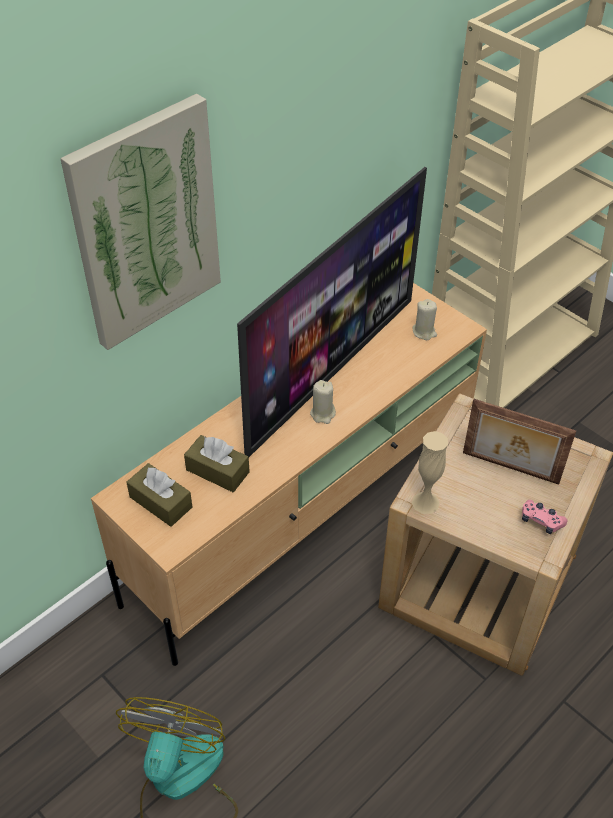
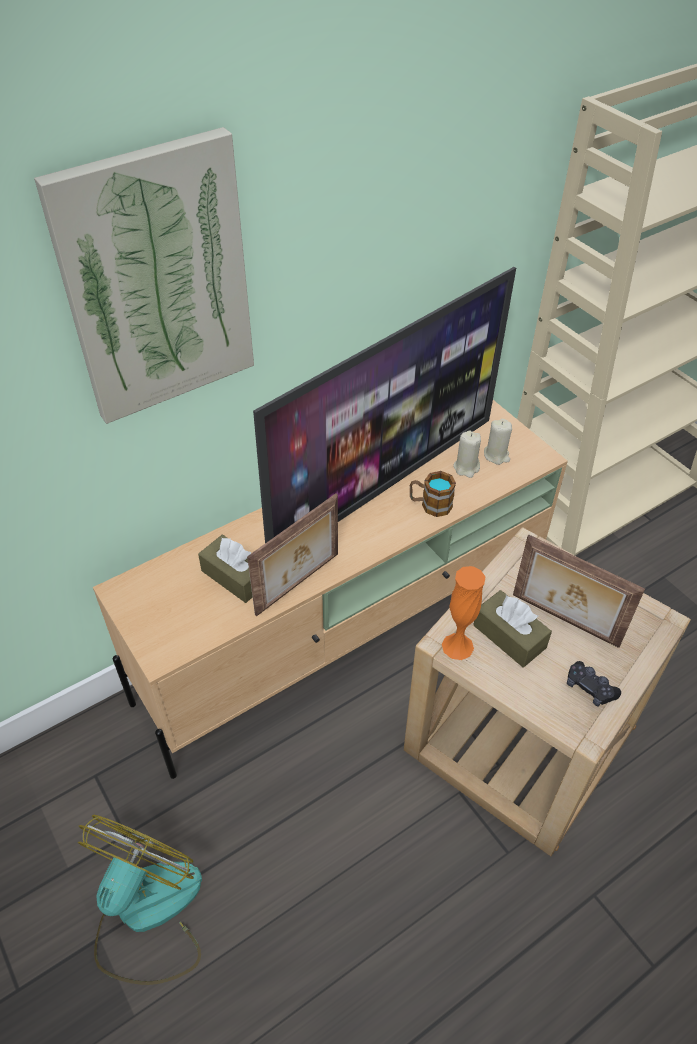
camera: 10 degrees right, 0 degrees up
(161, 502) = (165, 602): brown tissue box -> brown tissue box (509, 636)
(276, 470) = (299, 584): none -> picture frame
(323, 414) = (365, 530): beige candle -> beige candle (466, 467)
(375, 384) = (430, 505): none -> mug
(425, 502) = (457, 646): beige vase -> orange vase
(541, 521) = (589, 688): pink game controller -> black game controller

